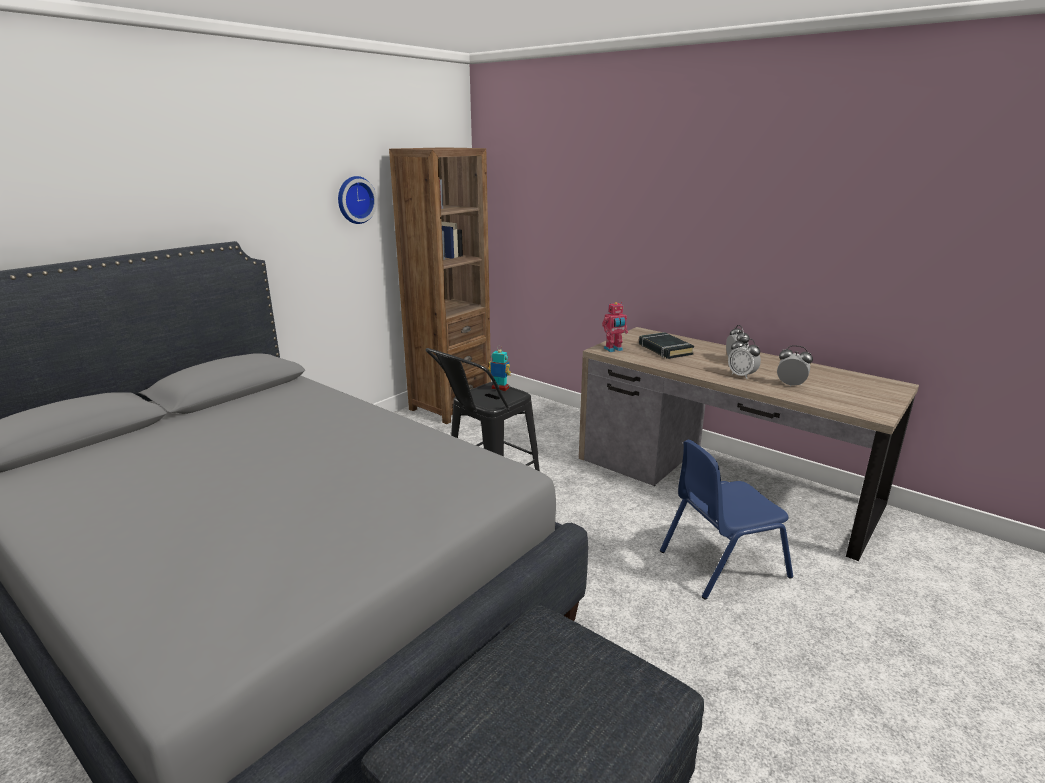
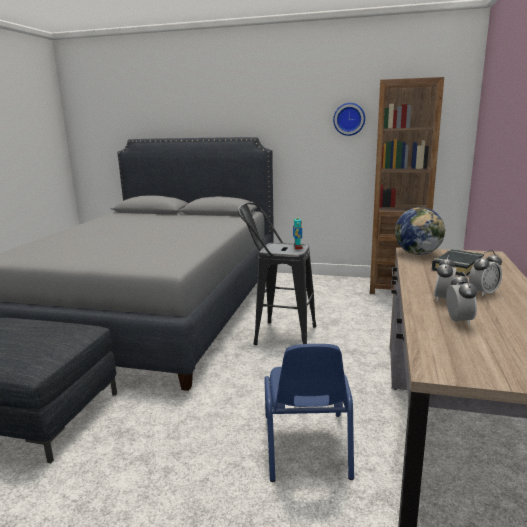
camera: 65 degrees right, 5 degrees down
(614, 349) = (418, 253): toy robot -> globe
(722, 563) = (306, 446): blue chair -> blue chair turned 135 degrees counterclockwise

